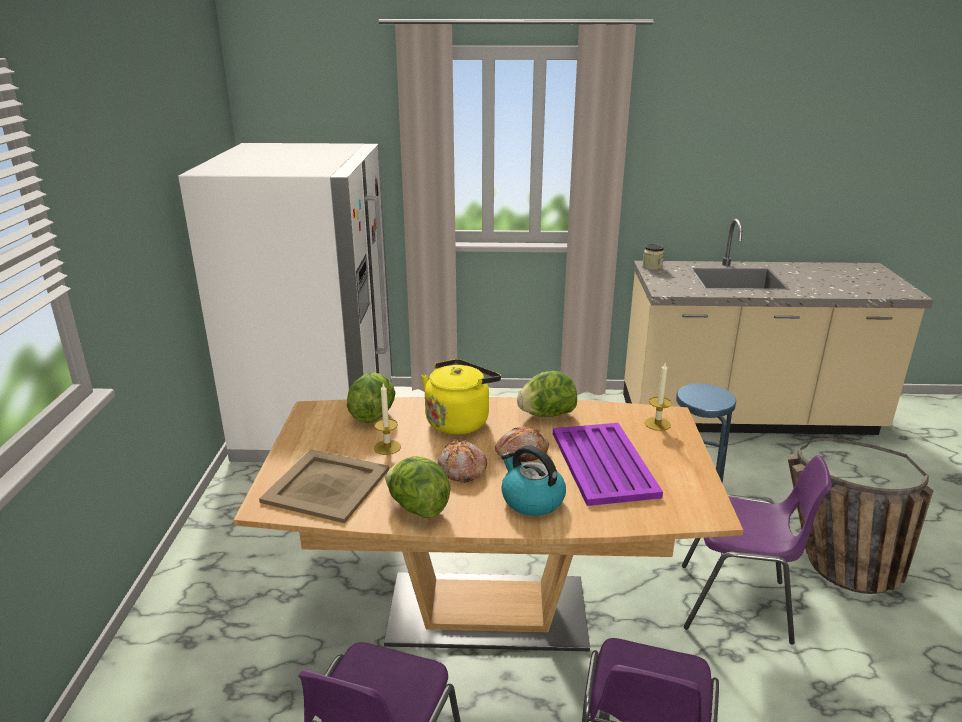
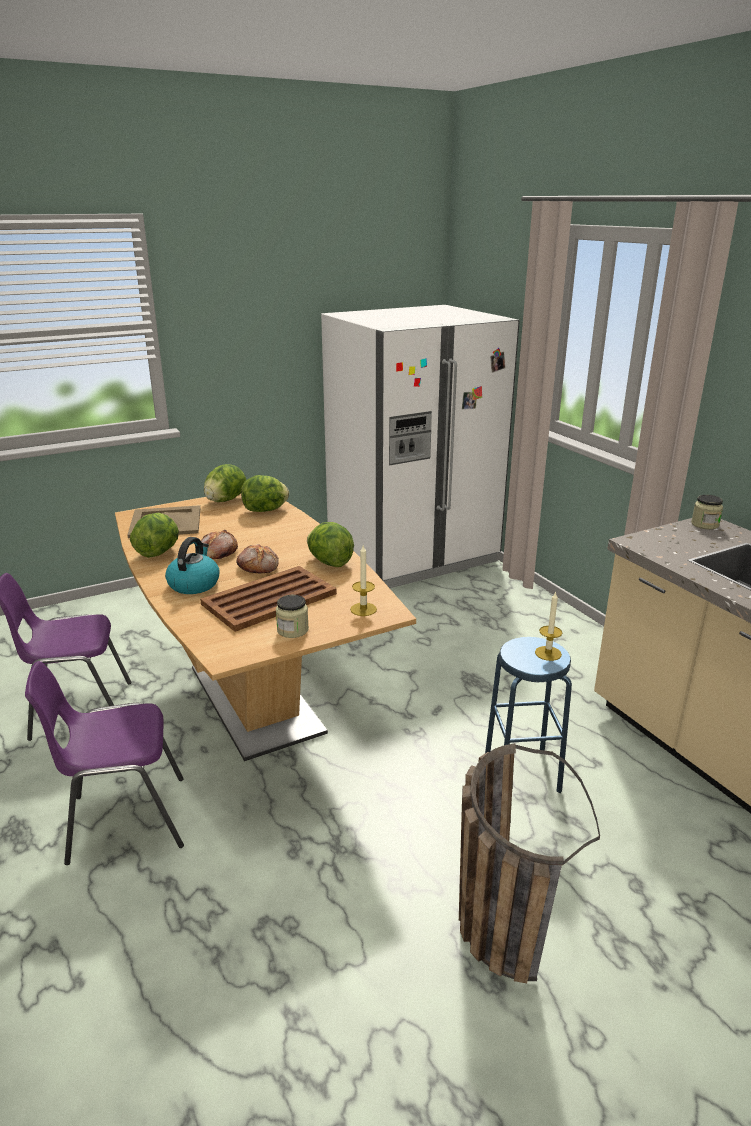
camera: 60 degrees right, 0 degrees up
(308, 432) = (225, 500): none -> lettuce
(387, 447) = (226, 525): candle -> candle (548, 653)
(459, 421) = (286, 536): yellow kettle -> none
(603, 464) = (268, 599): purple tray -> brown tray
(677, 466) = (292, 630): none -> jar
(738, 605) = (370, 841): purple chair -> none

